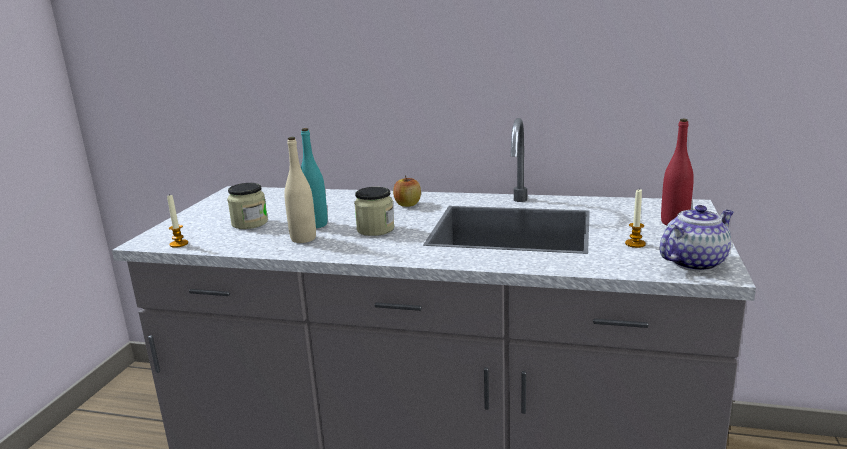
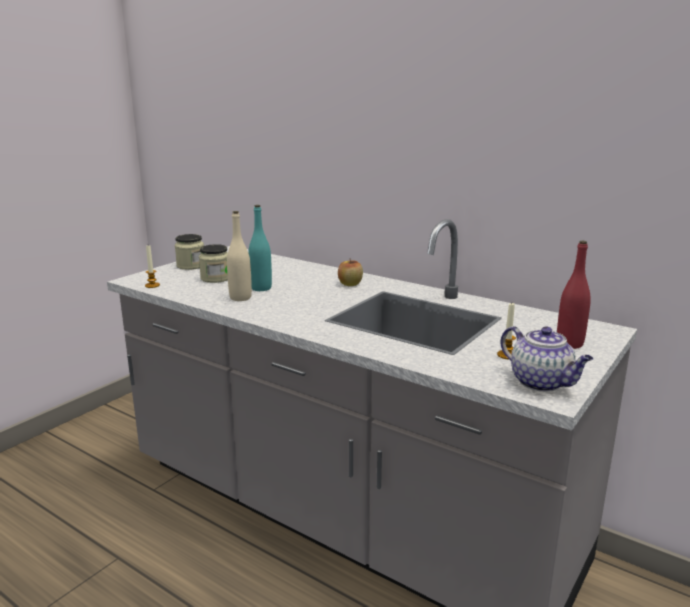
camera: 20 degrees right, 0 degrees up
(375, 229) = (301, 300): jar -> jar (191, 266)
(694, 262) = (542, 383): teapot -> teapot turned 60 degrees clockwise

